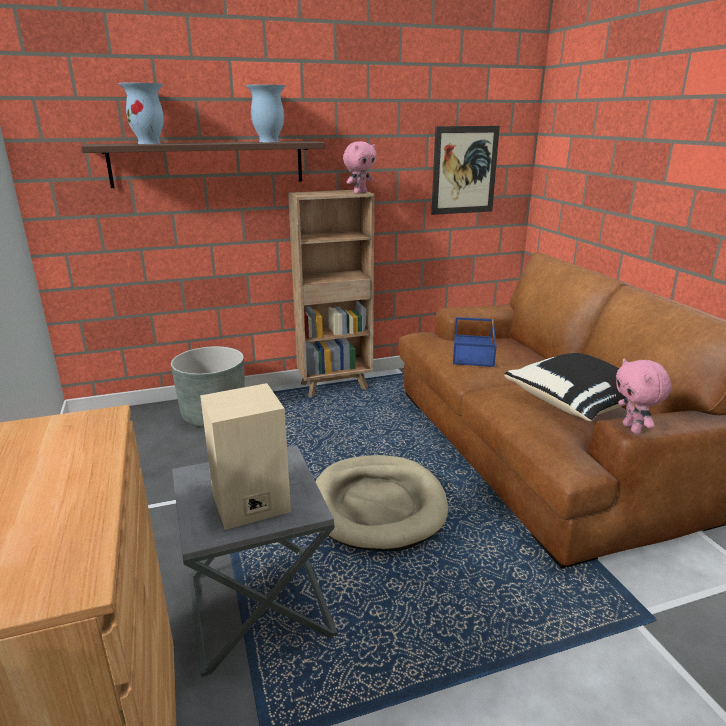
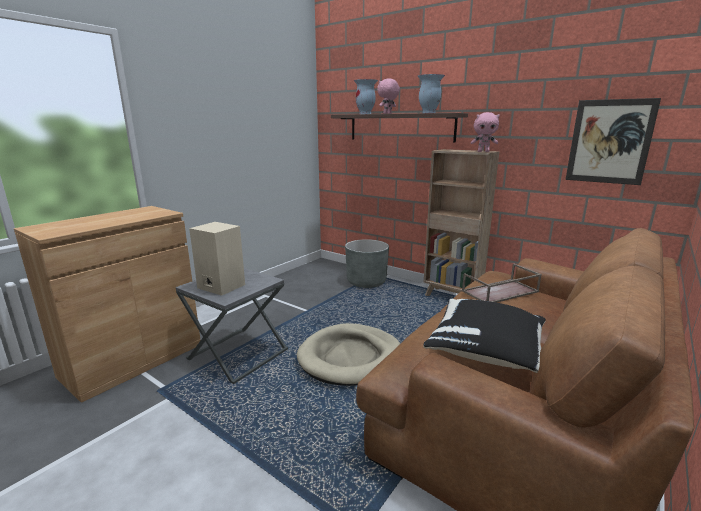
camera: 55 degrees right, 5 degrees down
(474, 351) = (500, 292): blue tray -> brown tray
(633, 429) = (436, 368): pink plush toy -> pink plush toy (387, 113)

